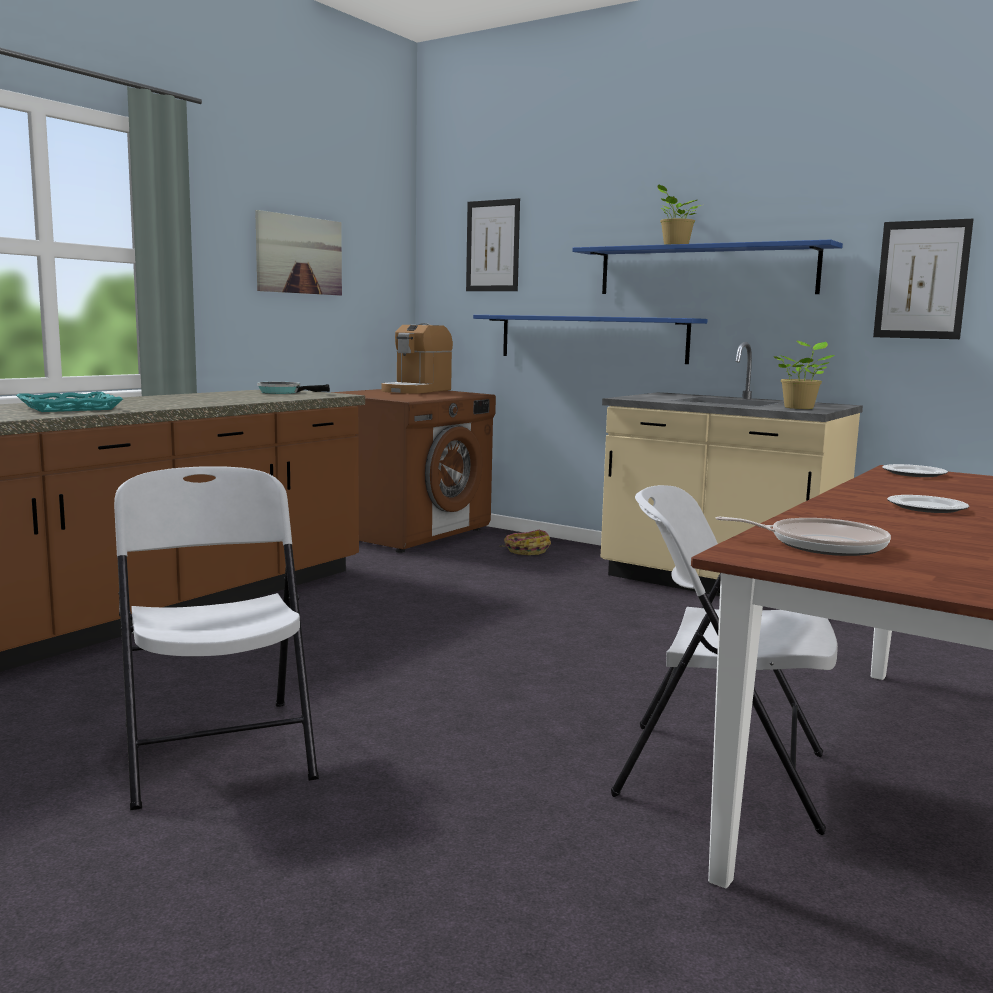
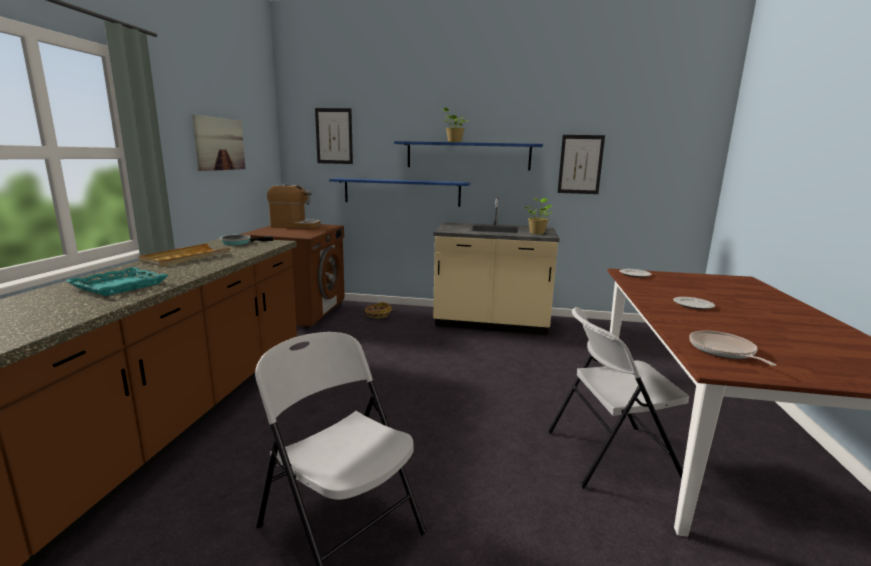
camera: 25 degrees left, 5 degrees up
(188, 397) = (186, 258): none -> beige tray
(416, 390) = (295, 225): coffee machine -> coffee machine turned 90 degrees counterclockwise
(821, 545) = (723, 351): frying pan -> frying pan turned 90 degrees counterclockwise

